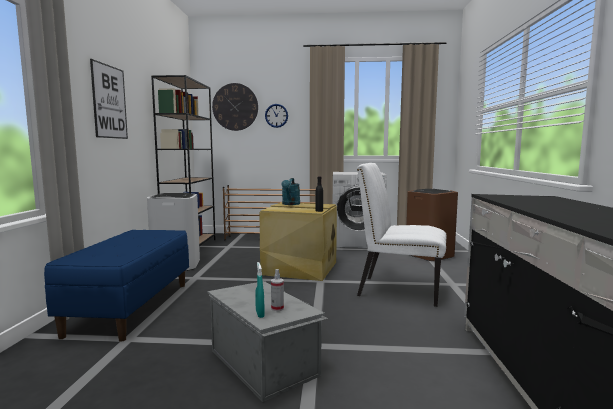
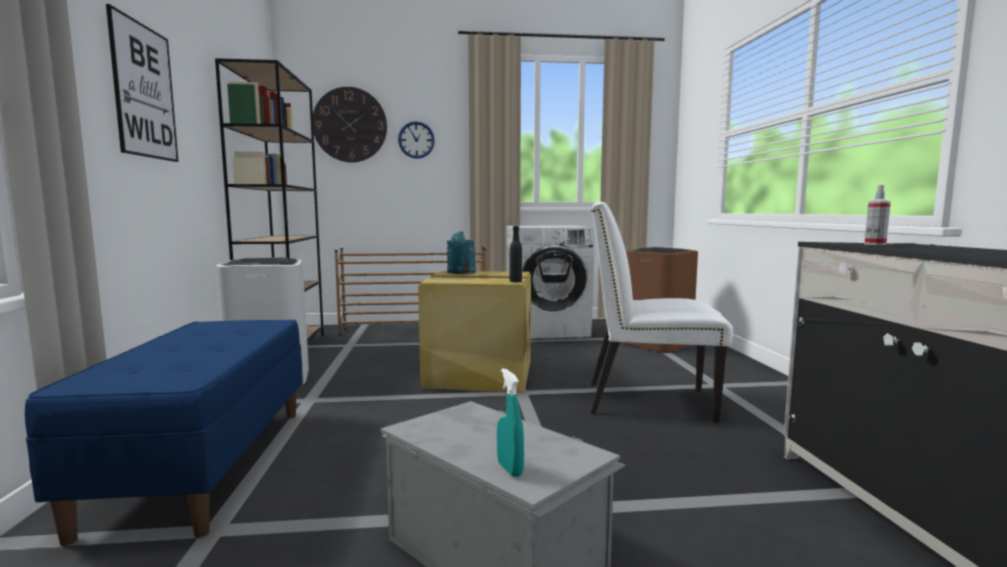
camera: 10 degrees left, 0 degrees up
(277, 308) = (533, 454): spray bottle -> spray bottle (875, 244)

